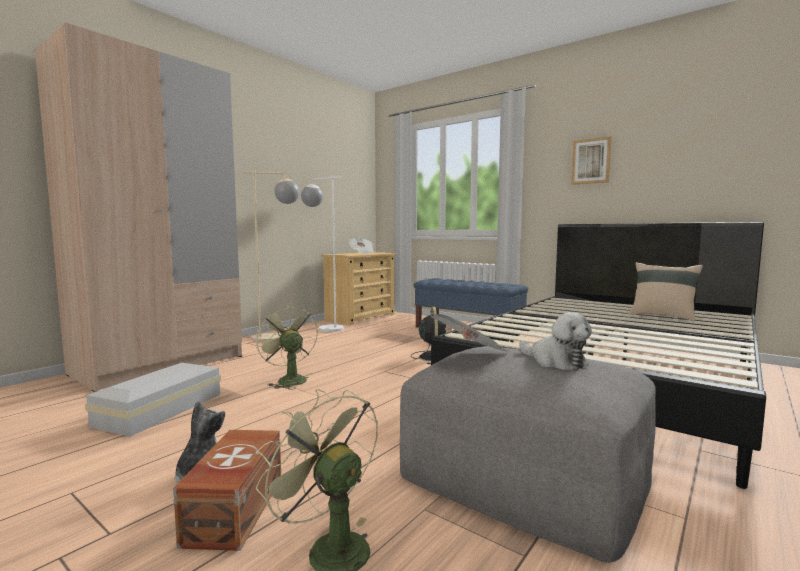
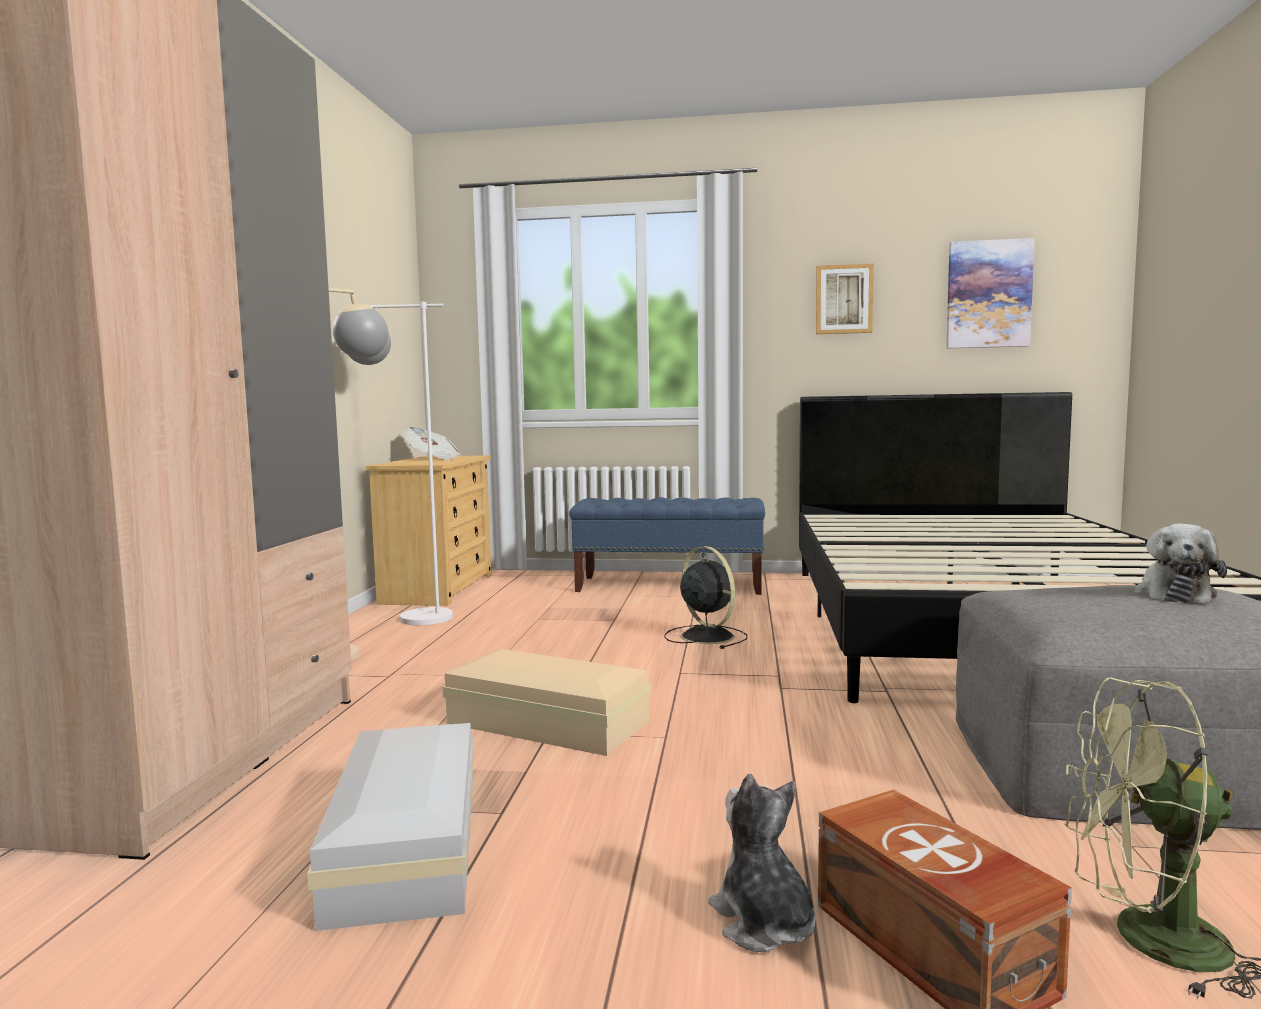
camera: 30 degrees left, 0 degrees up
(288, 380) = (549, 723): green fan -> beige storage box
(470, 354) = (1073, 601): newspaper -> none
(555, 362) = (1174, 594): plush toy -> plush toy turned 90 degrees clockwise
(662, 316) = (998, 526): beige pillow -> none
(698, 151) = (988, 294): none -> picture

